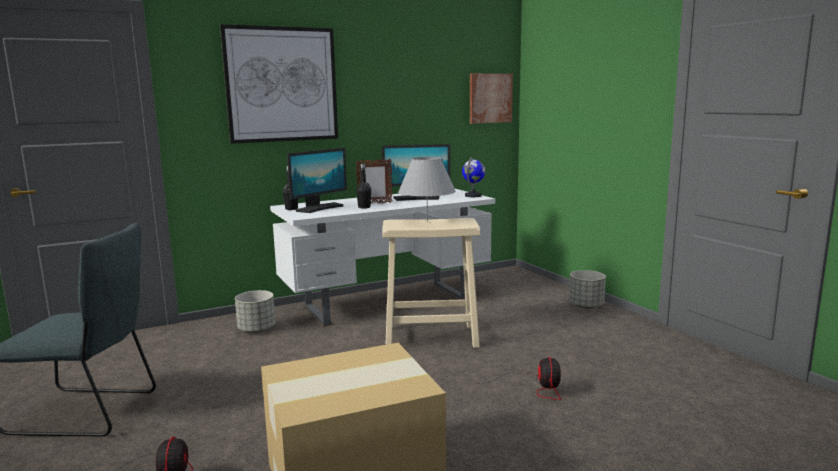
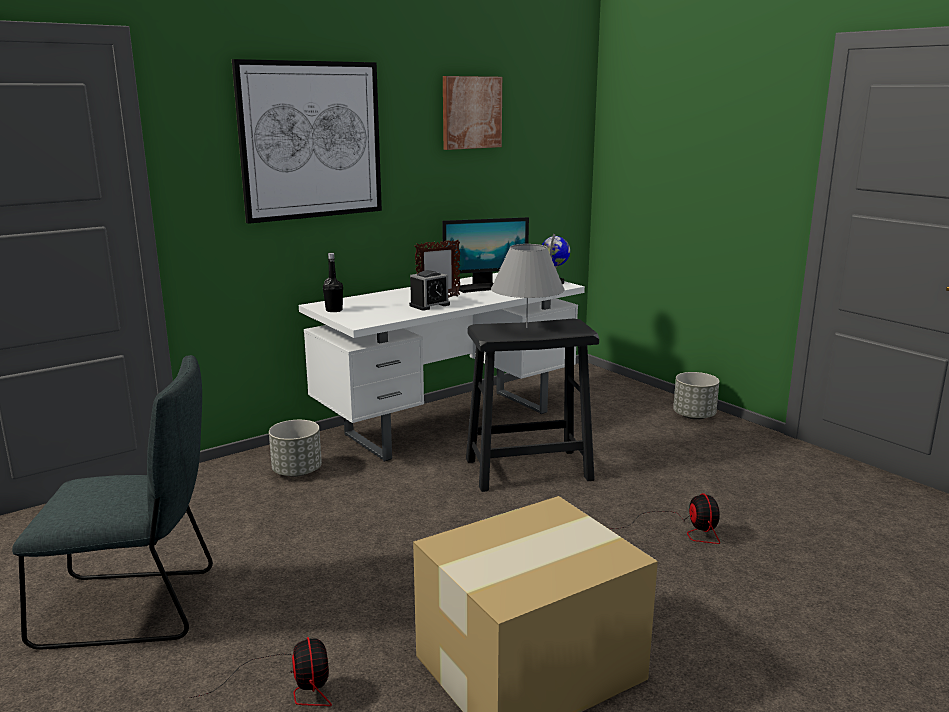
camera: 10 degrees left, 5 degrees up
(319, 208) = (371, 308): monitor -> none
(364, 207) = (429, 305): black bottle -> alarm clock
(430, 337) = (527, 469): beige stool -> black stool
(490, 98) = (560, 150): picture -> picture (471, 112)

